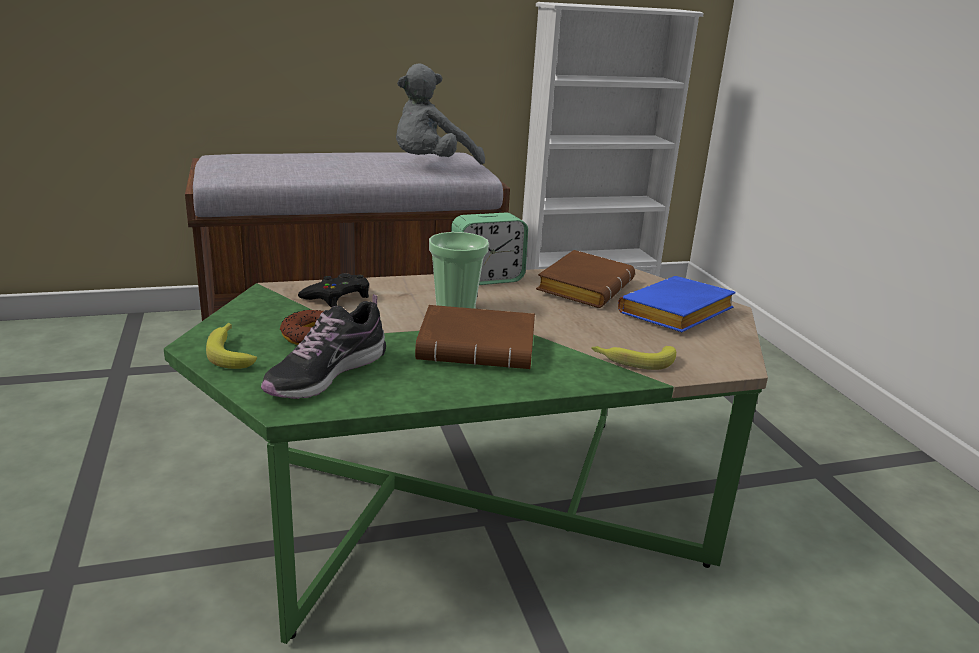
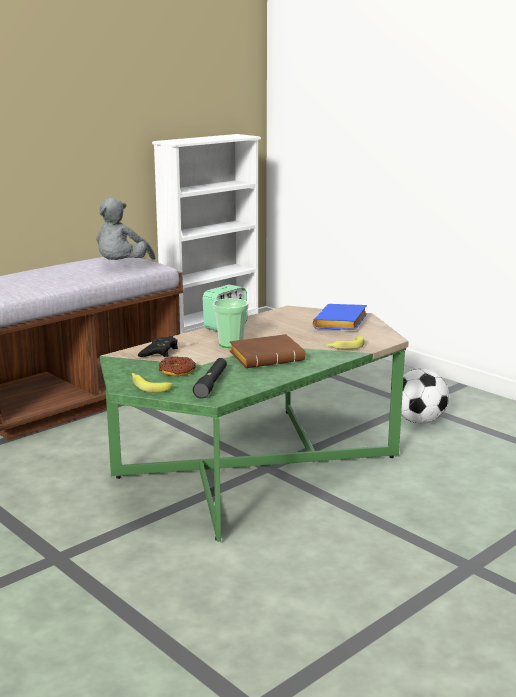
camera: 25 degrees left, 5 degrees down
(325, 374) = (211, 383): shoe -> black flashlight
(583, 287) = (280, 320): brown book -> none
(805, 505) = (419, 421): none -> football

